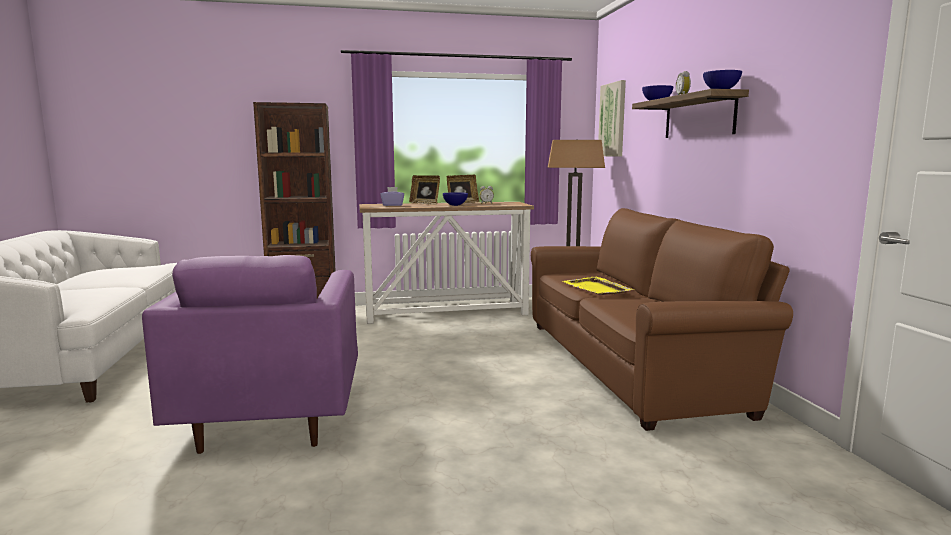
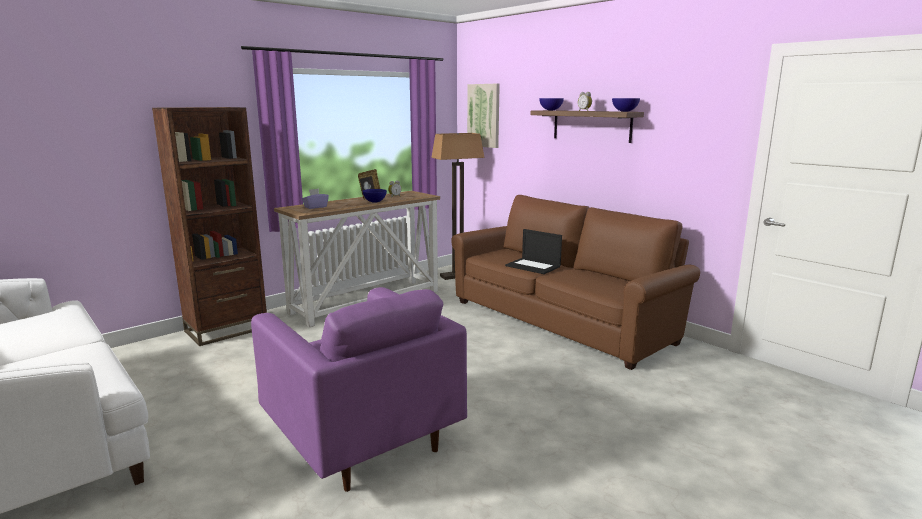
camera: 30 degrees left, 5 degrees up
(425, 203) = (340, 202): picture frame -> none
(596, 288) = (533, 266): yellow tray -> laptop

